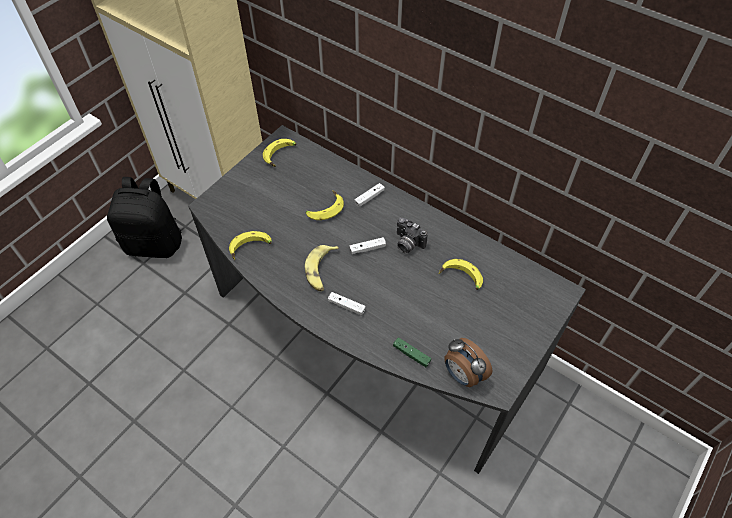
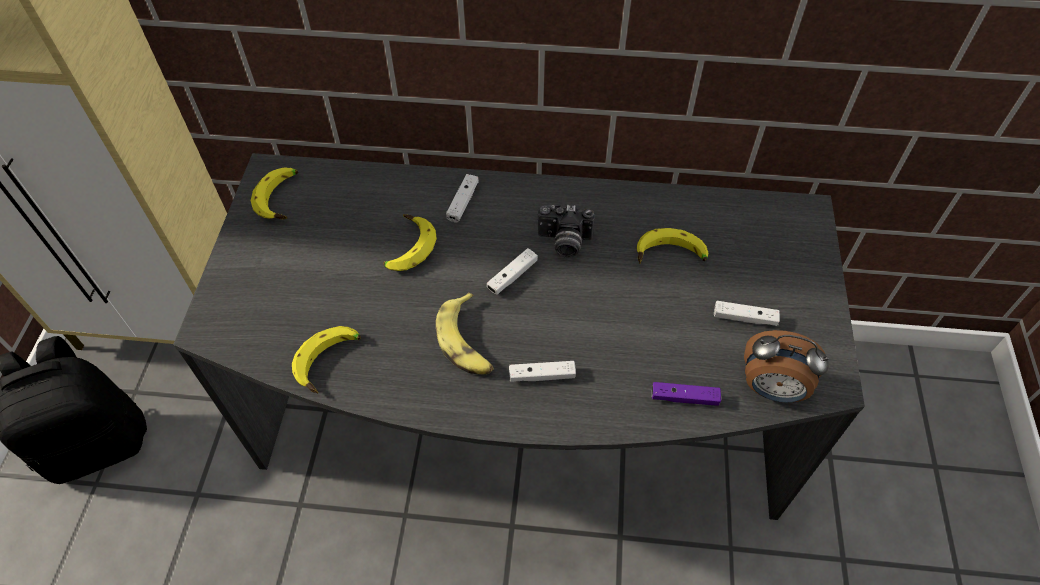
camera: 30 degrees left, 0 degrees up
(411, 354) = (684, 398): green game controller -> purple game controller
(477, 331) = (744, 318): none -> white game controller

